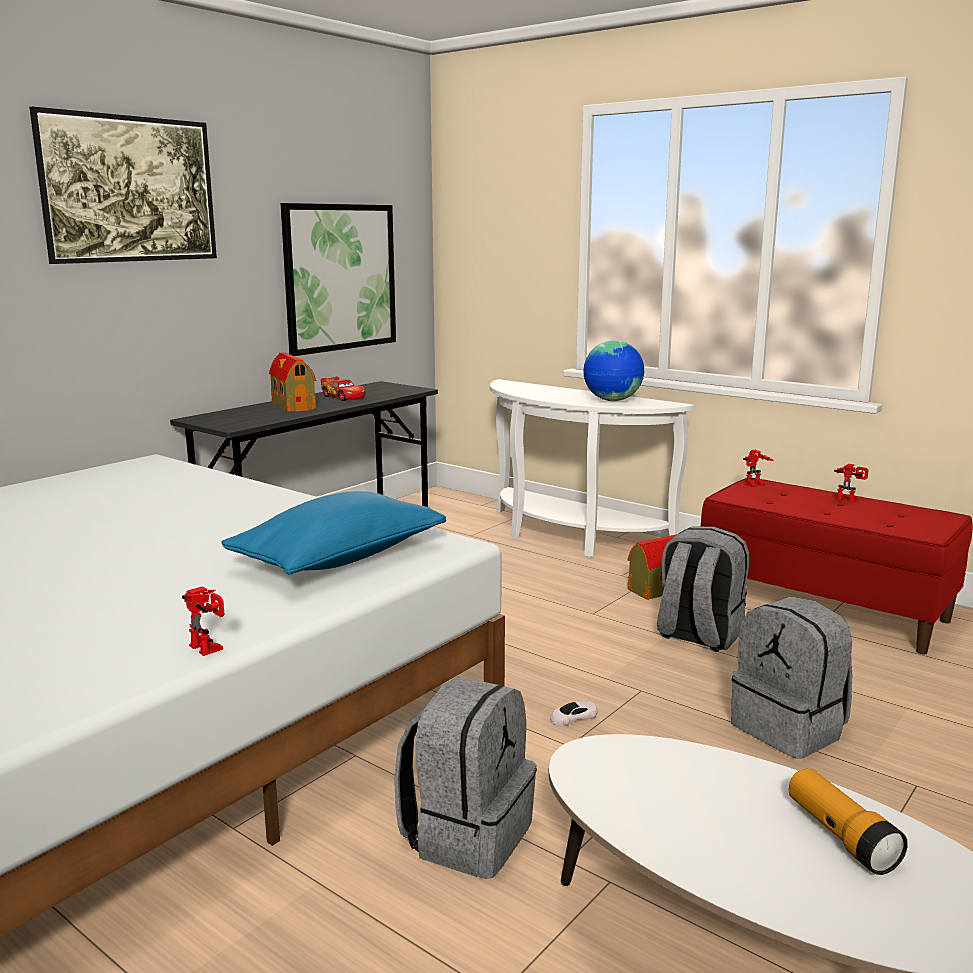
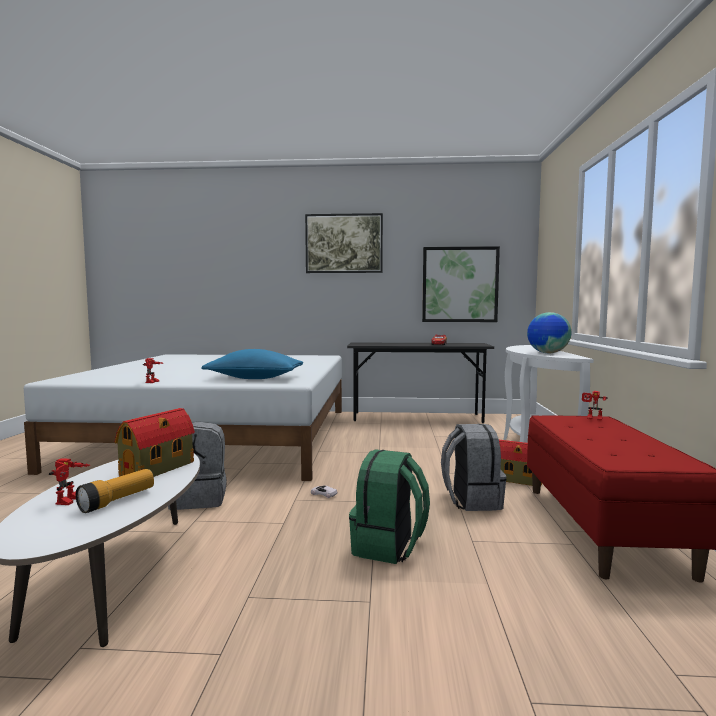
camera: 55 degrees right, 10 degrees down
(293, 405) = (407, 343): toy house -> toy house (159, 468)
(789, 729) = (389, 547): grey backpack -> green backpack
(849, 499) = (638, 438): toy robot -> toy robot (71, 501)

